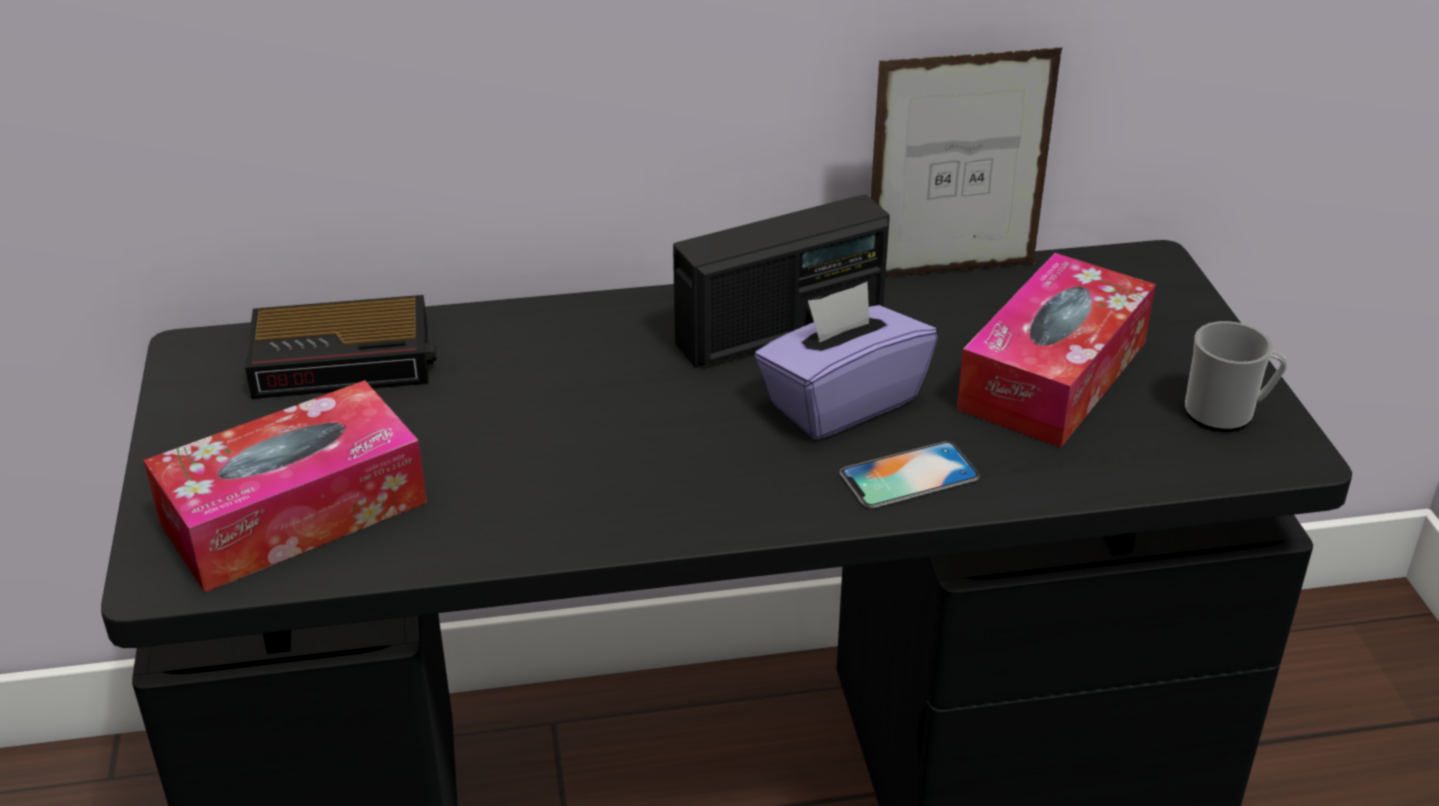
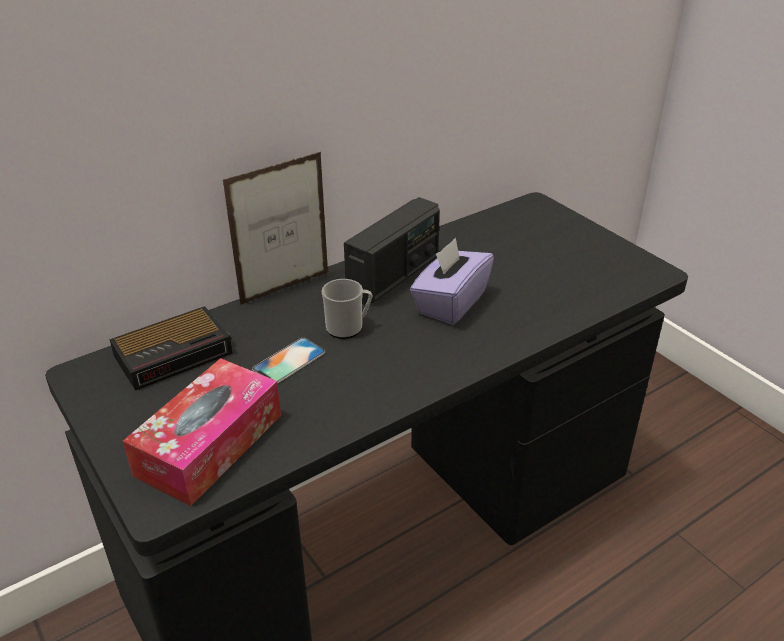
camera: 25 degrees left, 0 degrees up
(909, 475) = (509, 329): phone -> phone (289, 361)
(950, 271) = (452, 229): picture frame -> picture frame (285, 288)
(1053, 375) = (534, 265): tissue box -> none
(1226, 414) = (619, 262): mug -> mug (348, 328)

